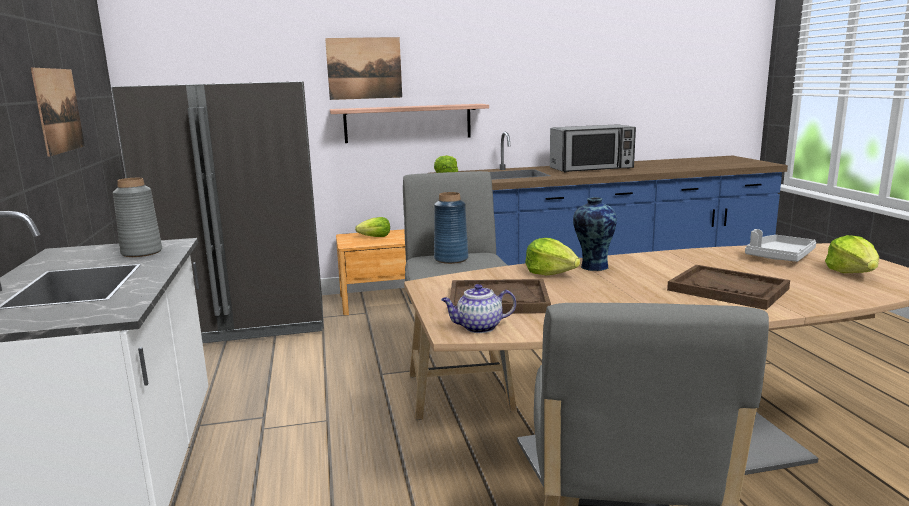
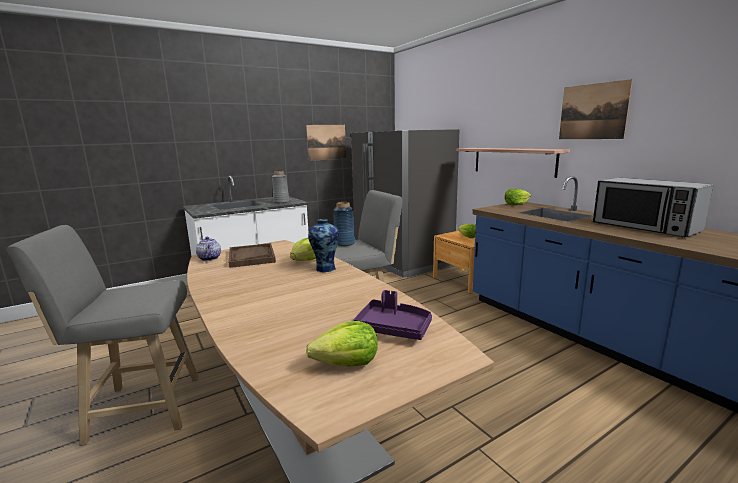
camera: 70 degrees right, 0 degrees up
(364, 68) = (491, 120): picture -> picture (593, 111)
(728, 289) = (277, 307): brown tray -> none
(779, 257) = (393, 328): grey tray -> purple tray

